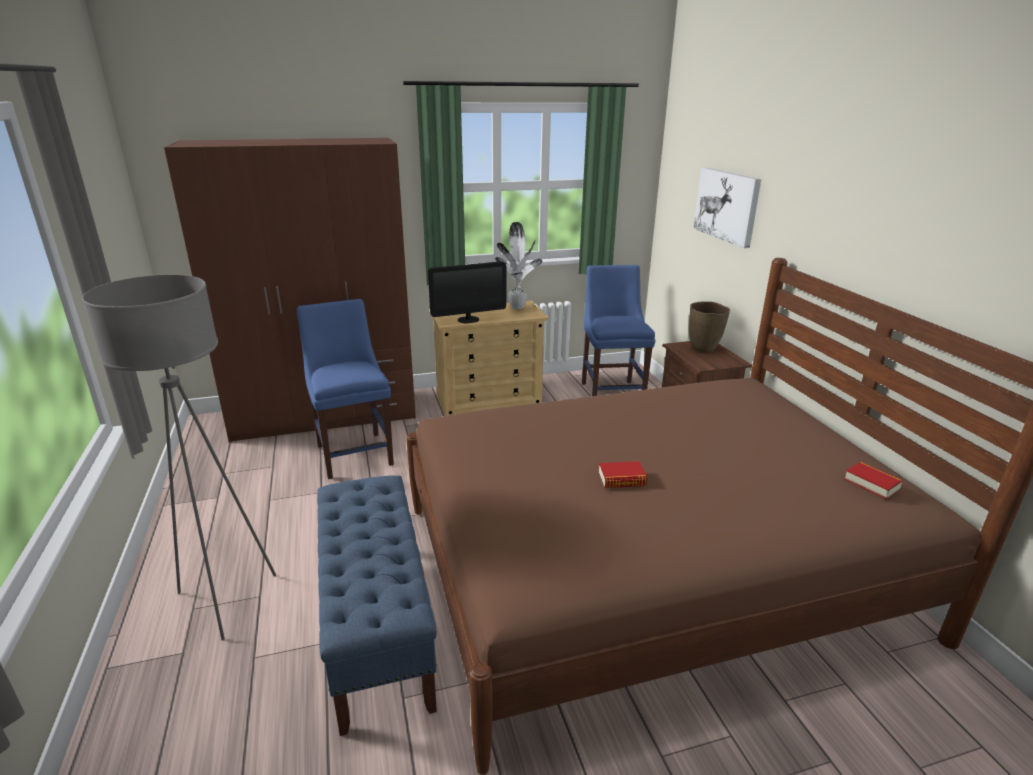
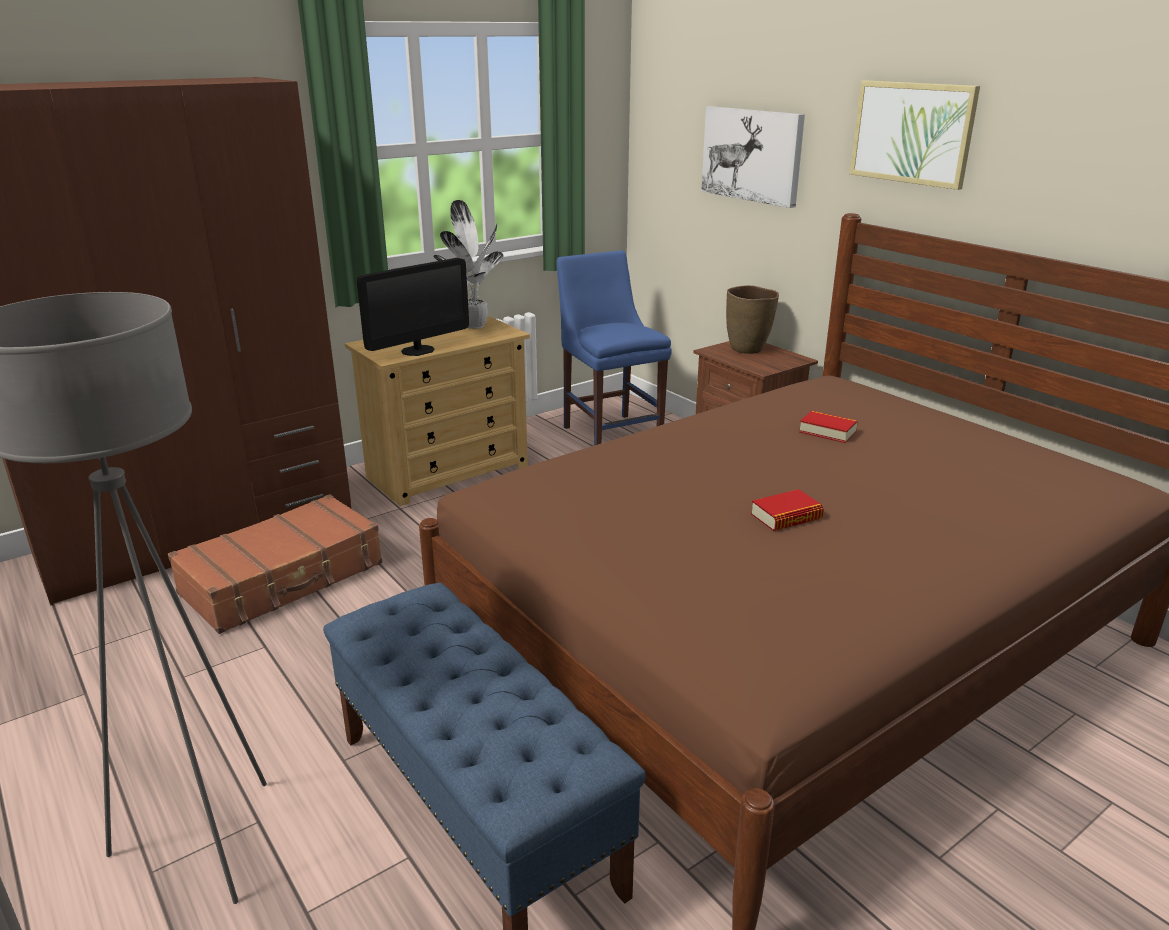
camera: 20 degrees left, 0 degrees up
(354, 452) = (284, 579): blue chair -> brown suitcase
(828, 201) = (912, 133): none -> picture
(871, 484) = (1054, 468): book -> book (827, 432)

